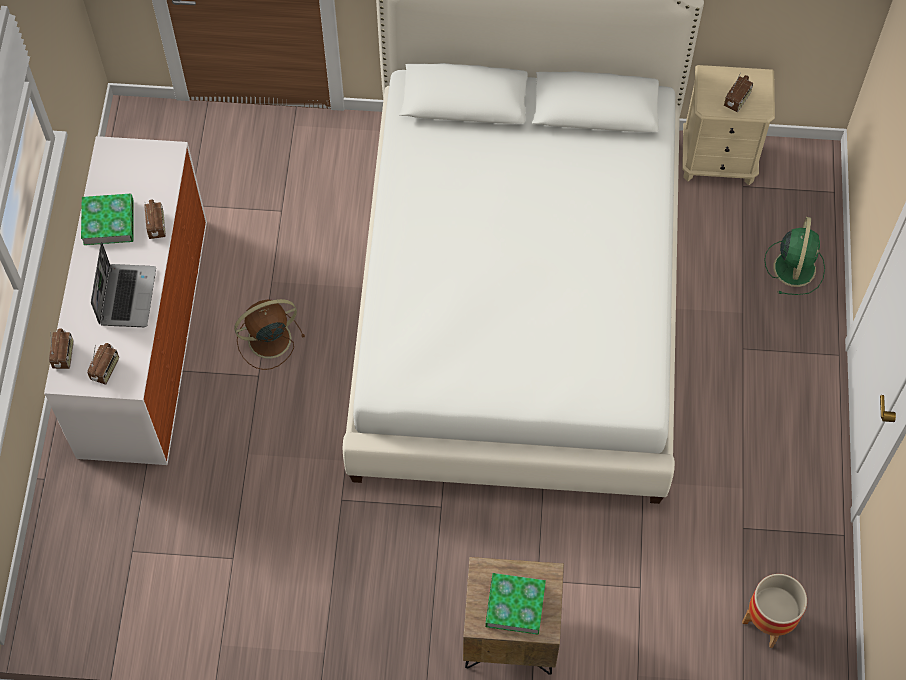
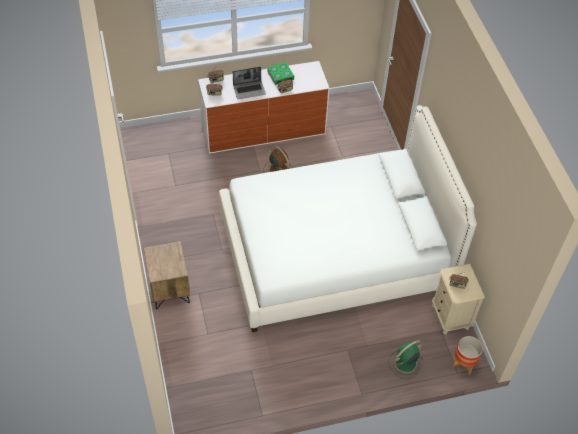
camera: 70 degrees right, 10 degrees down
(515, 605) = (162, 262): book -> none
(768, 622) = (206, 391): planter -> planter (463, 364)
(794, 266) = (404, 363): green fan -> green fan turned 150 degrees clockwise

